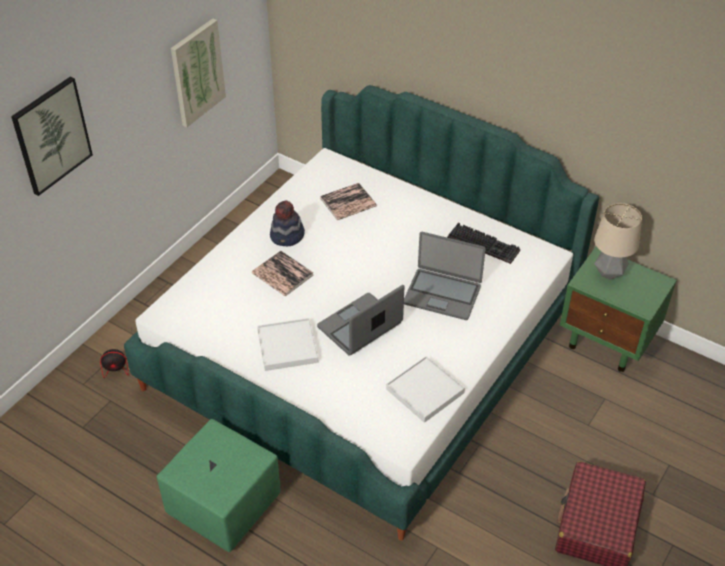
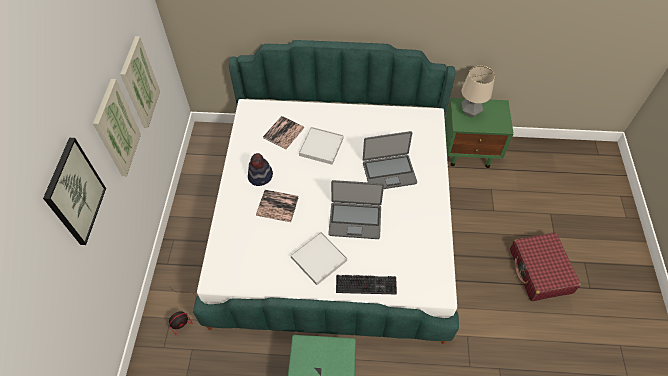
camera: 30 degrees left, 10 degrees up
(139, 103) = (116, 129): none -> picture
(360, 326) = (355, 220): laptop -> laptop turned 105 degrees counterclockwise
(425, 391) = (427, 246): white tray -> white tray (321, 147)
(485, 244) = (389, 125): keyboard -> keyboard (367, 284)

